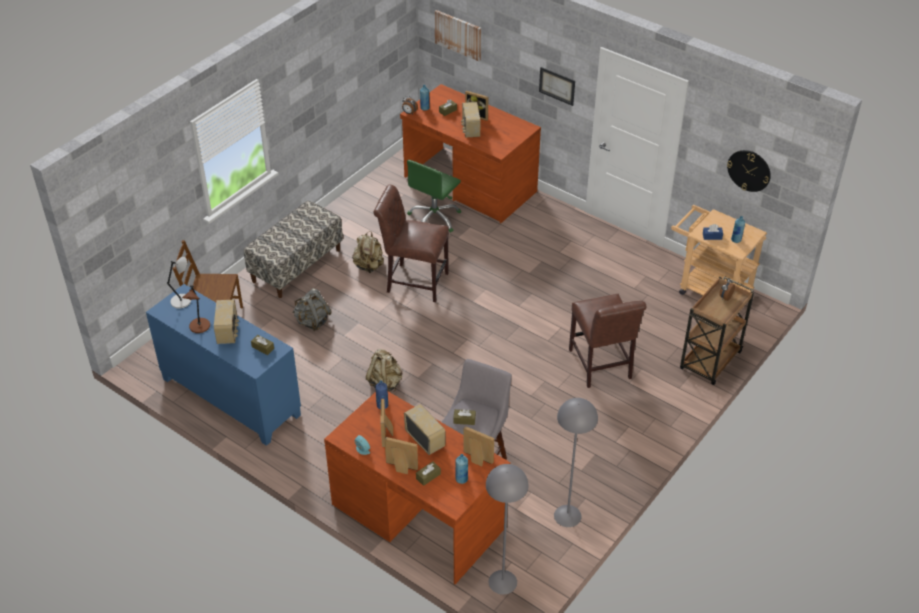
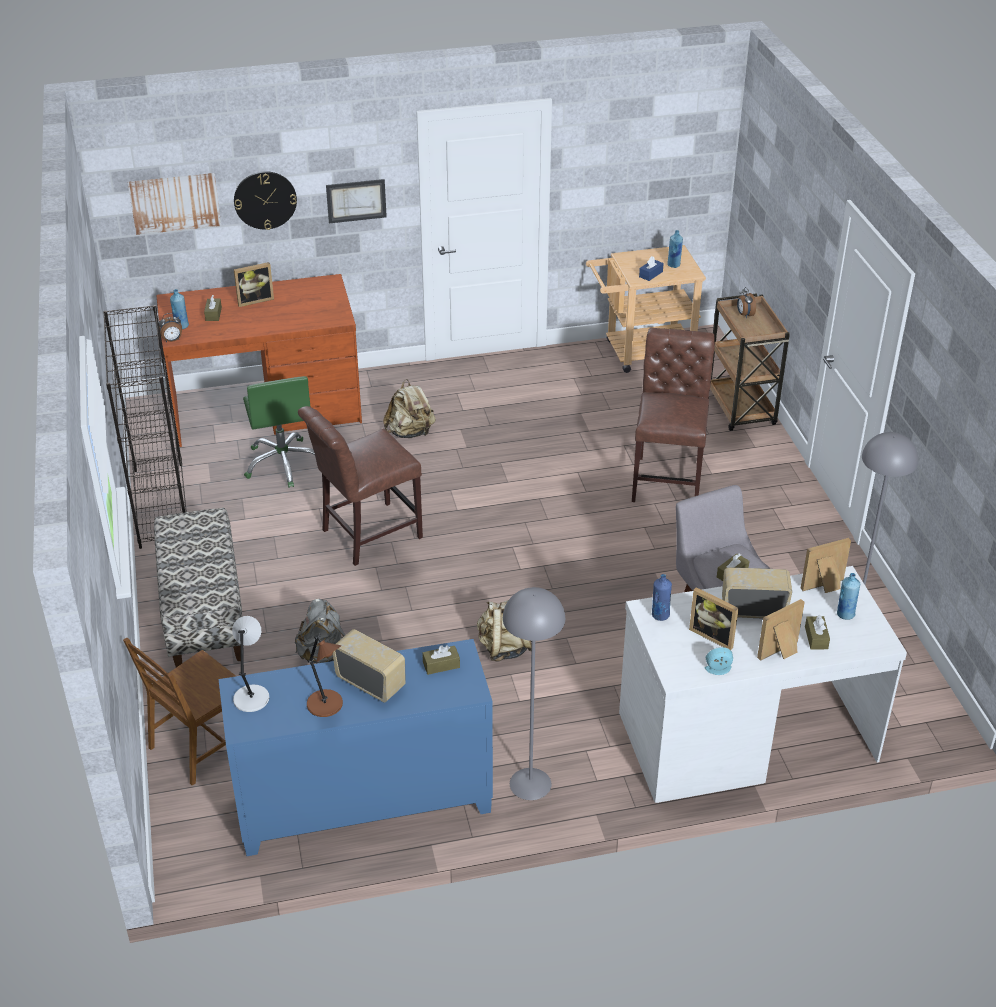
camera: 50 degrees left, 5 degrees down
(356, 200) = (160, 504): none -> black bookcase
(369, 266) = (291, 556): beige backpack -> beige backpack (410, 433)
(418, 515) = (745, 735): brown desk -> white desk
(470, 129) = (271, 317): radio -> none
(502, 582) = (907, 721): grey floor lamp -> grey floor lamp (530, 784)
(601, 367) = (668, 478): brown chair -> brown chair turned 105 degrees counterclockwise
(749, 170) = (649, 177): wall clock -> wall clock (265, 200)

